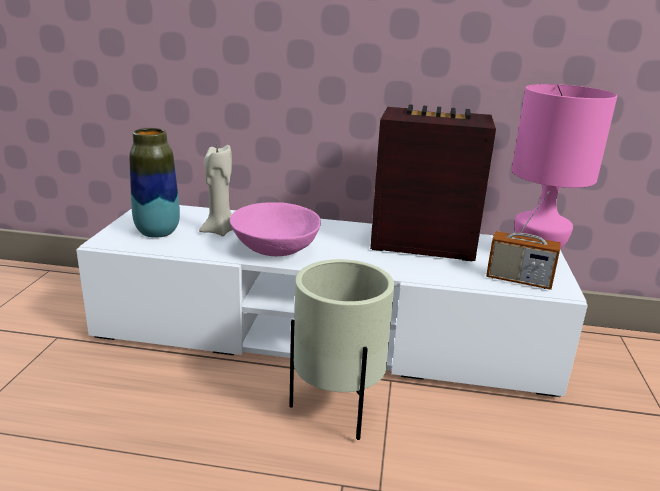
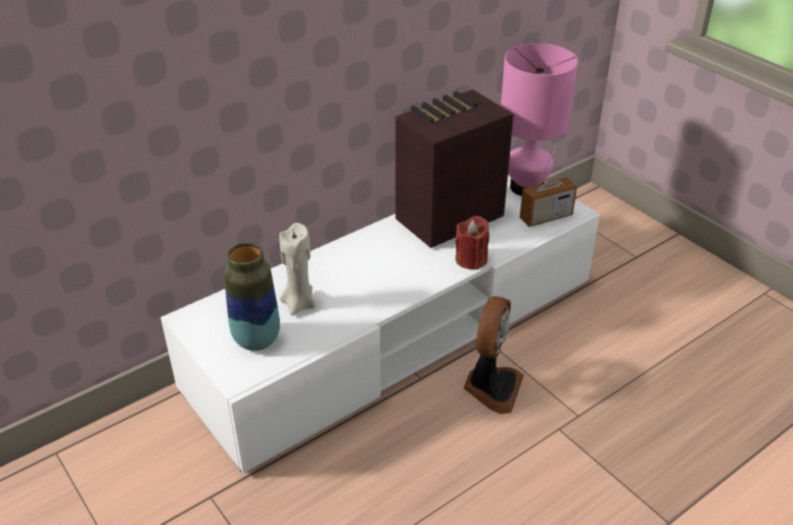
camera: 45 degrees left, 15 degrees up
(274, 249) = (371, 293): pink bowl -> none
(337, 411) = (491, 387): beige planter -> fan
(391, 270) = (471, 259): none -> red candle

